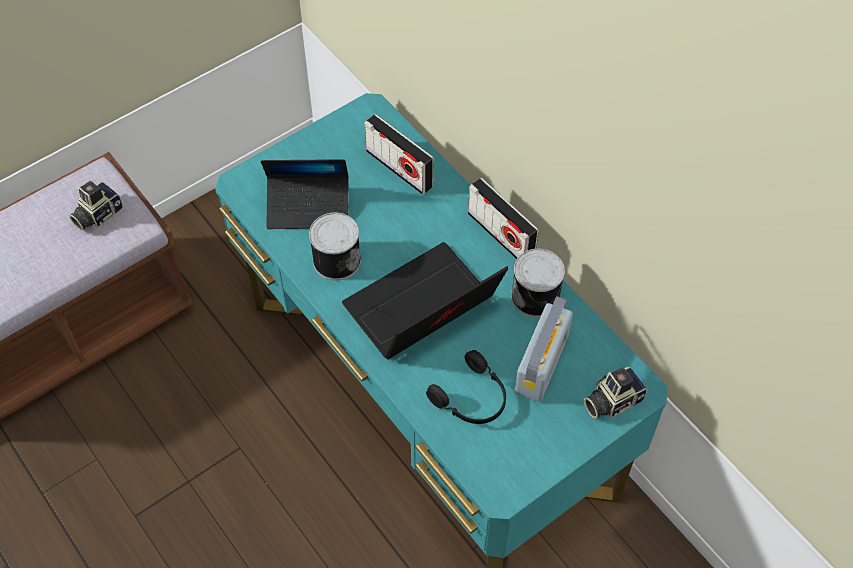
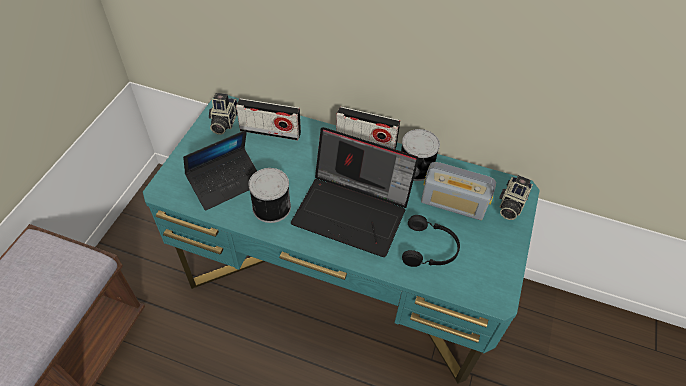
camera: 35 degrees left, 5 degrees down
(97, 214) = (48, 271): camera -> camera (223, 122)
(421, 311) = (353, 211): laptop -> laptop turned 90 degrees counterclockwise
(542, 363) = (453, 204): radio -> radio turned 120 degrees clockwise

